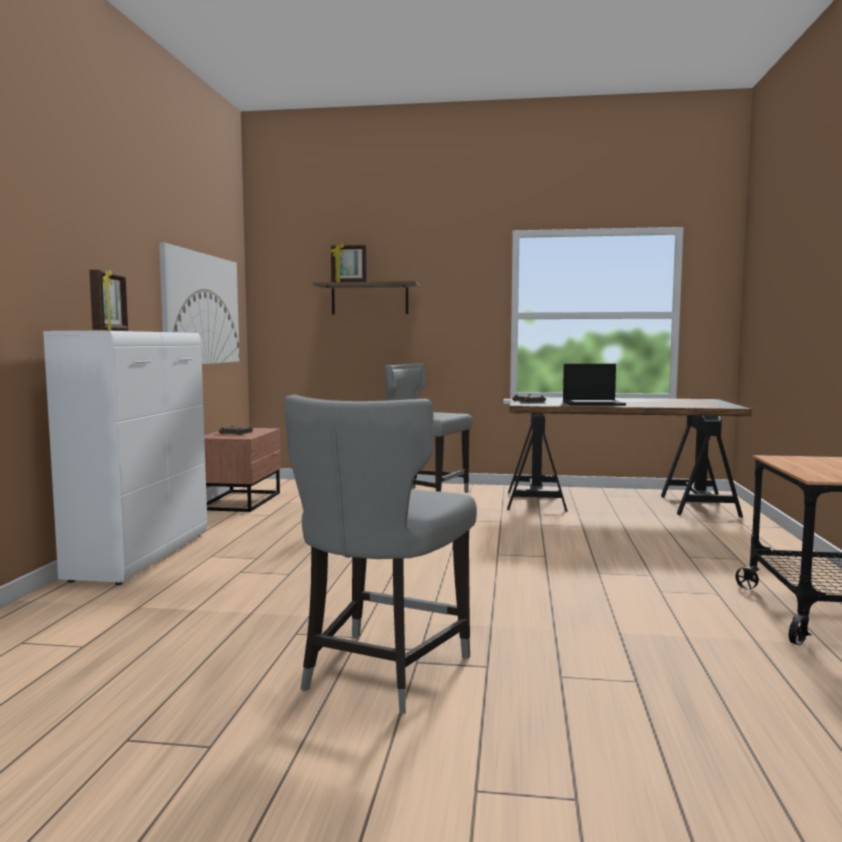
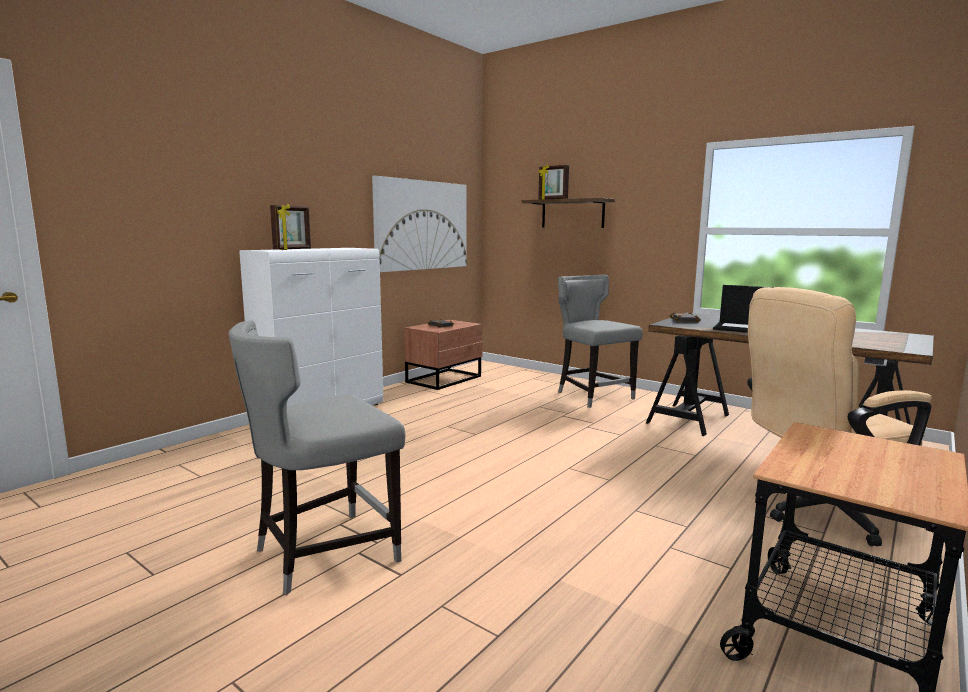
camera: 30 degrees right, 5 degrees up
(717, 547) = (818, 512): none -> beige office chair

